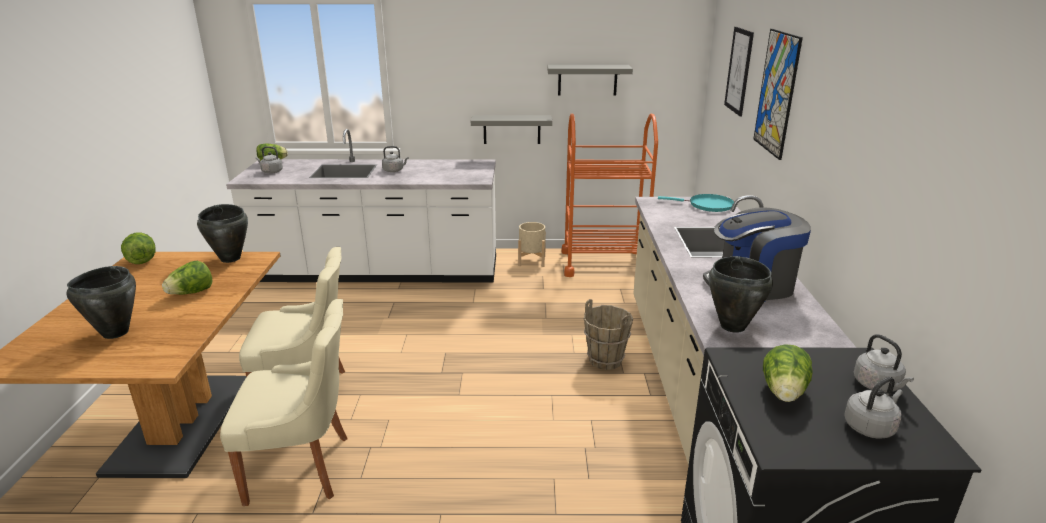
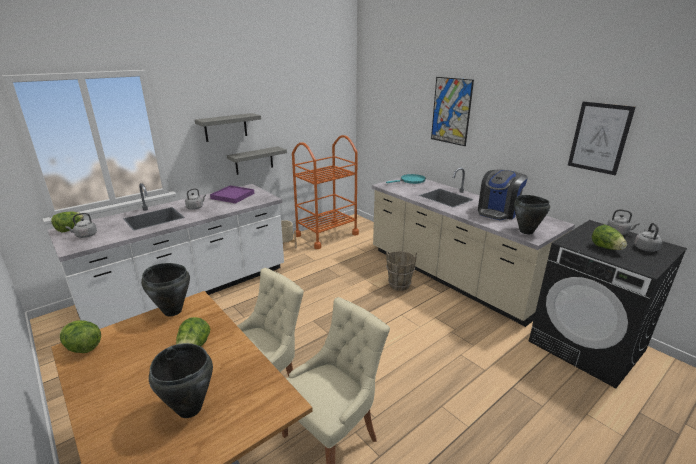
camera: 40 degrees left, 0 degrees up
(449, 168) = (232, 196): none -> purple tray
(587, 80) = (296, 119): grey shelf -> grey shelf (225, 127)
(739, 70) = (400, 102): picture -> picture (599, 138)

